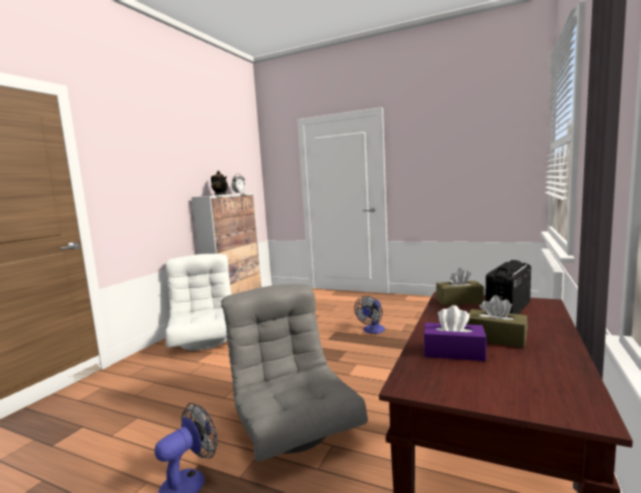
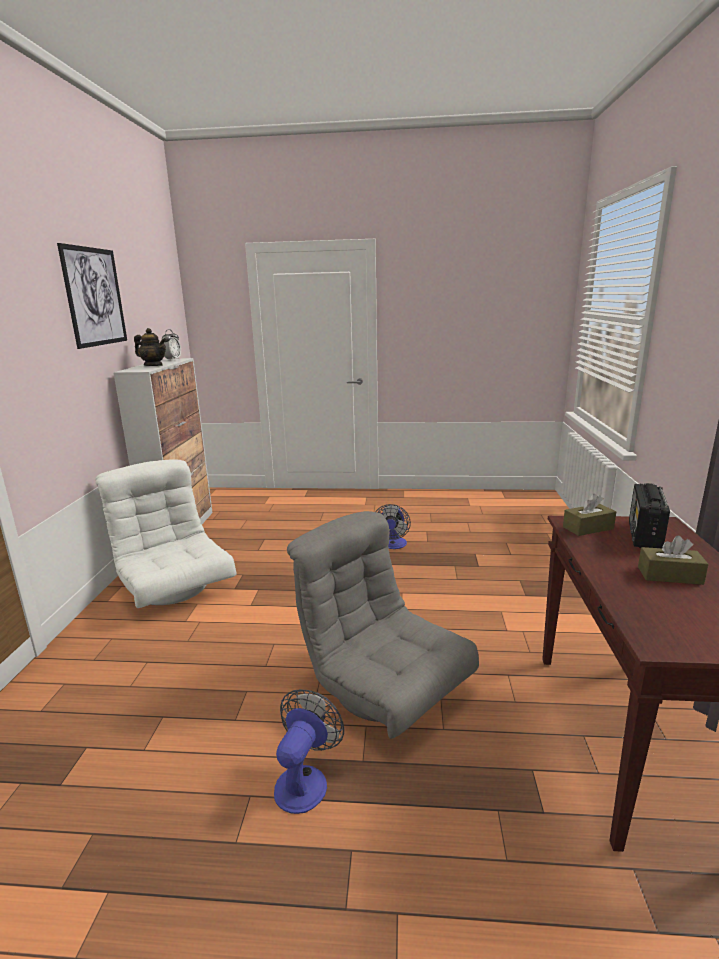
camera: 20 degrees left, 10 degrees up
(183, 150) = (95, 297): none -> picture
(453, 352) = (652, 599): purple tissue box -> none

